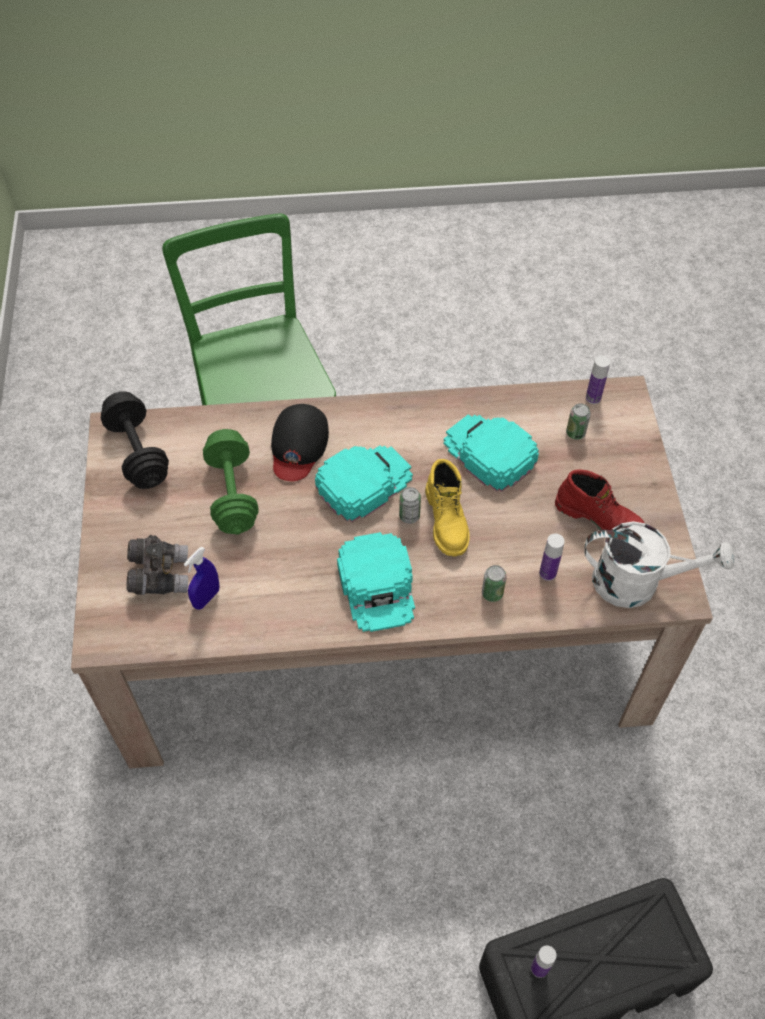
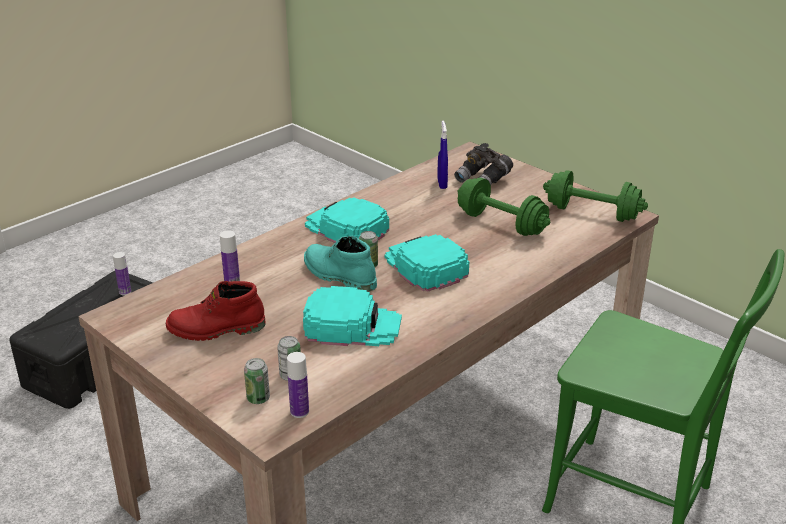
camera: 140 degrees right, 25 degrees down
(138, 453) = (592, 213): black dumbbell -> green dumbbell
(298, 445) = (500, 263): black cap -> none
(364, 482) = (424, 266): turquoise cap -> turquoise cap turned 135 degrees clockwise
(447, 520) = (338, 276): yellow boot -> turquoise boot
(492, 593) = (263, 257): can -> can (258, 398)
(638, 582) = (154, 308): white watering can -> none

